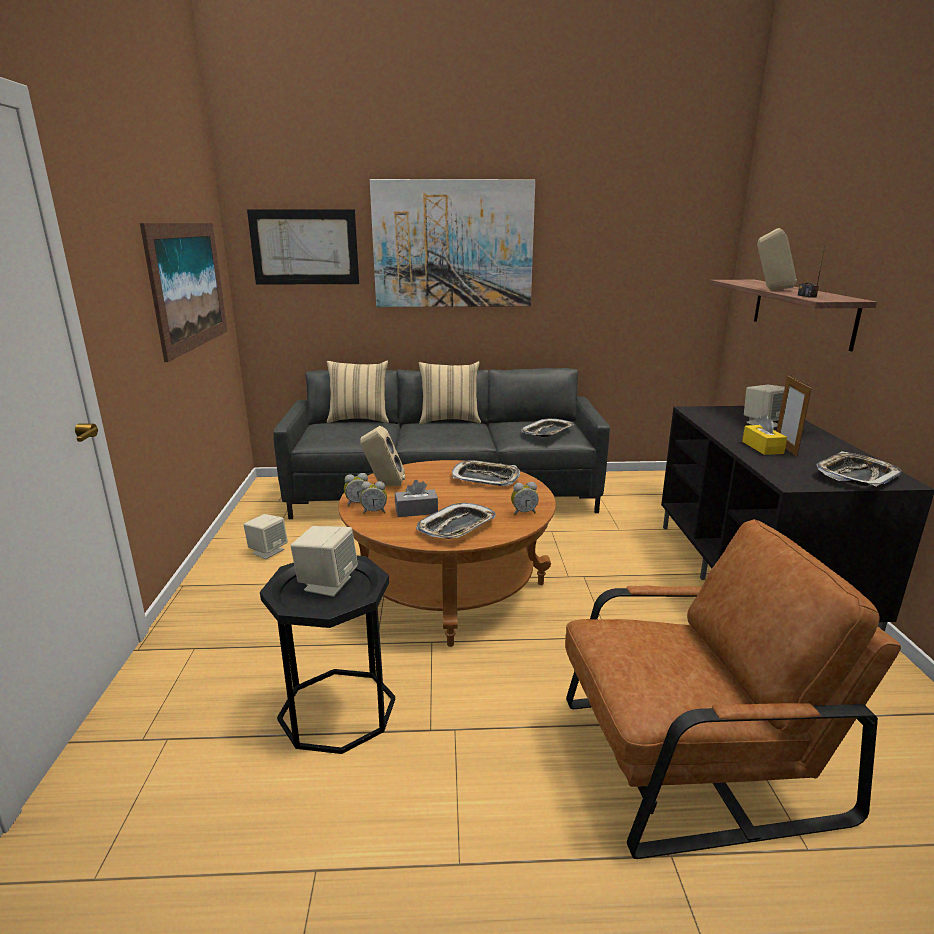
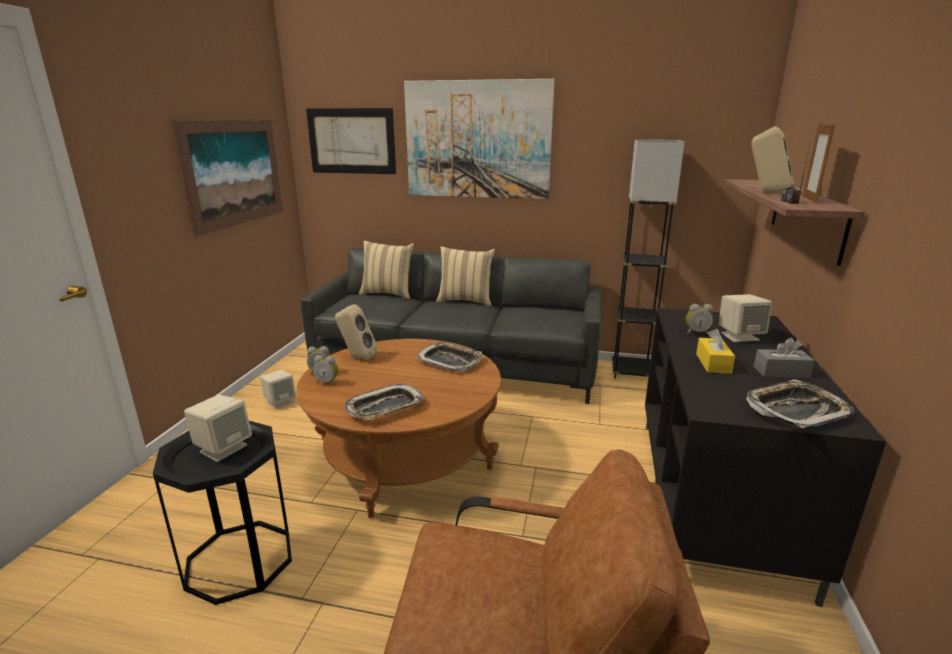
camera: 15 degrees right, 0 degrees up
(416, 511) = (363, 386): grey tissue box -> grey tissue box (781, 372)
(523, 512) = (456, 400): alarm clock -> alarm clock (696, 332)
(547, 432) = (544, 320): tray -> none
(620, 480) = (631, 372): none -> grey floor lamp
(785, 448) = (740, 366): picture frame -> picture frame (809, 199)

